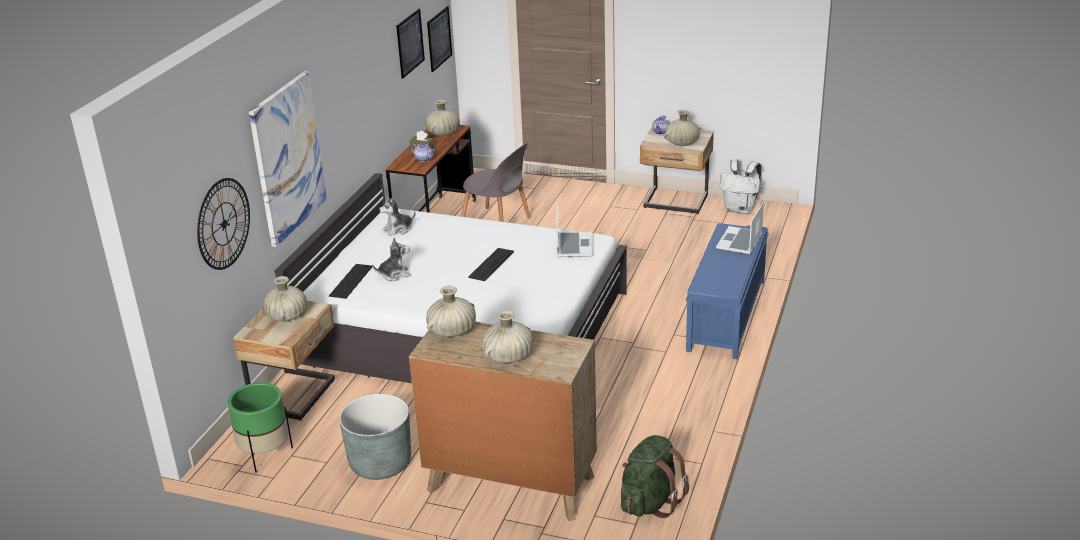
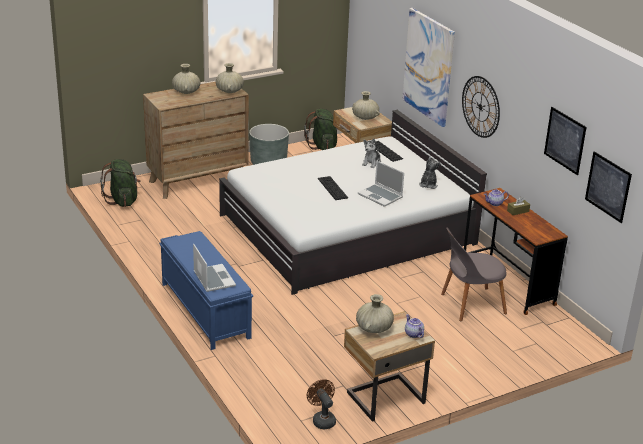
camera: 130 degrees right, 0 degrees up
(224, 223) = (384, 46): wall clock -> wall clock (480, 106)
(265, 455) = (323, 146): green planter -> green backpack
(443, 133) = (535, 228): beige vase -> none
(573, 245) = (308, 219): laptop -> laptop (381, 196)
(740, 209) = (322, 419): white backpack -> brown fan

